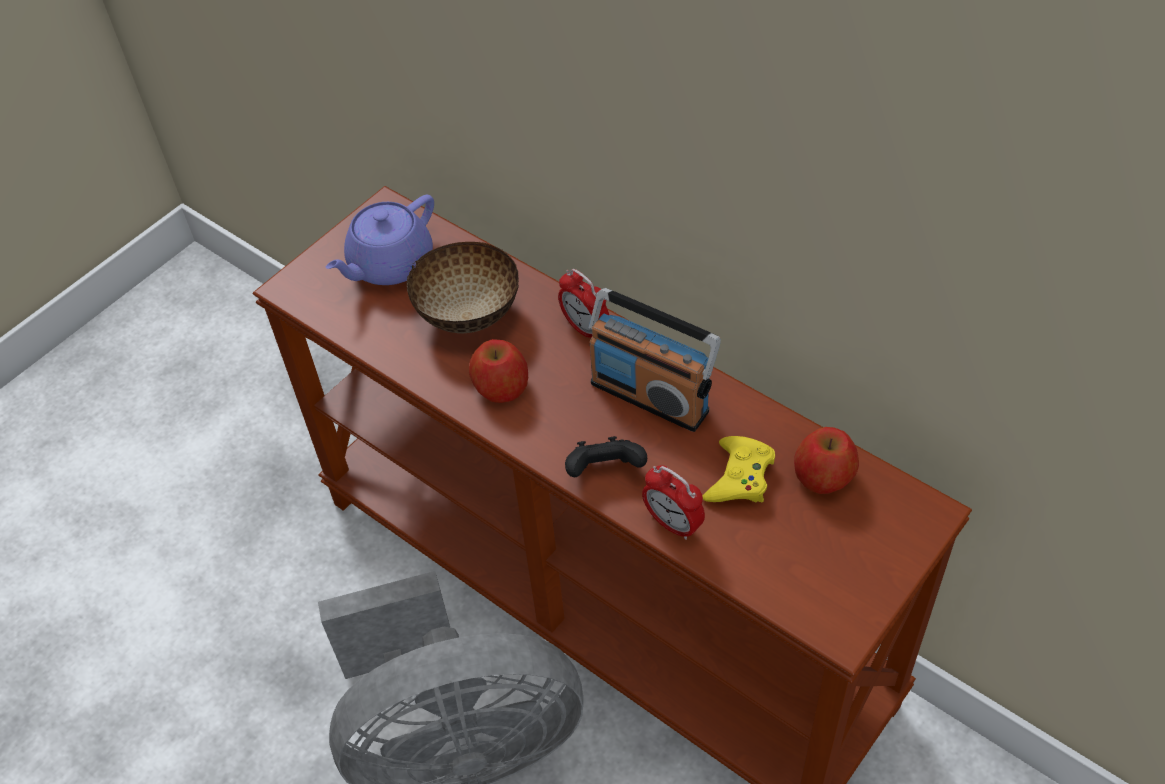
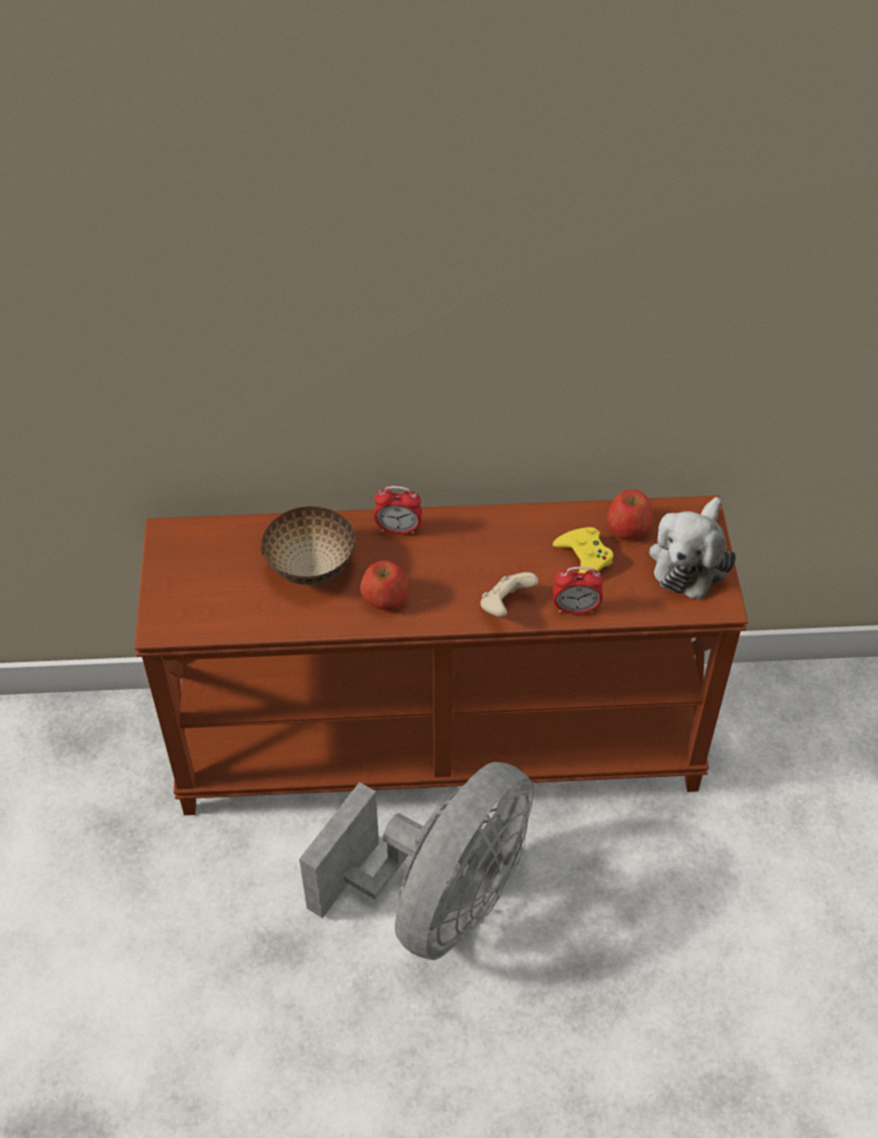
camera: 45 degrees left, 0 degrees up
(389, 264) = (216, 568): purple teapot -> none
(605, 471) = (505, 605): black game controller -> beige game controller
(650, 396) = (483, 544): radio -> none
(858, 557) = (690, 559): none -> plush toy

